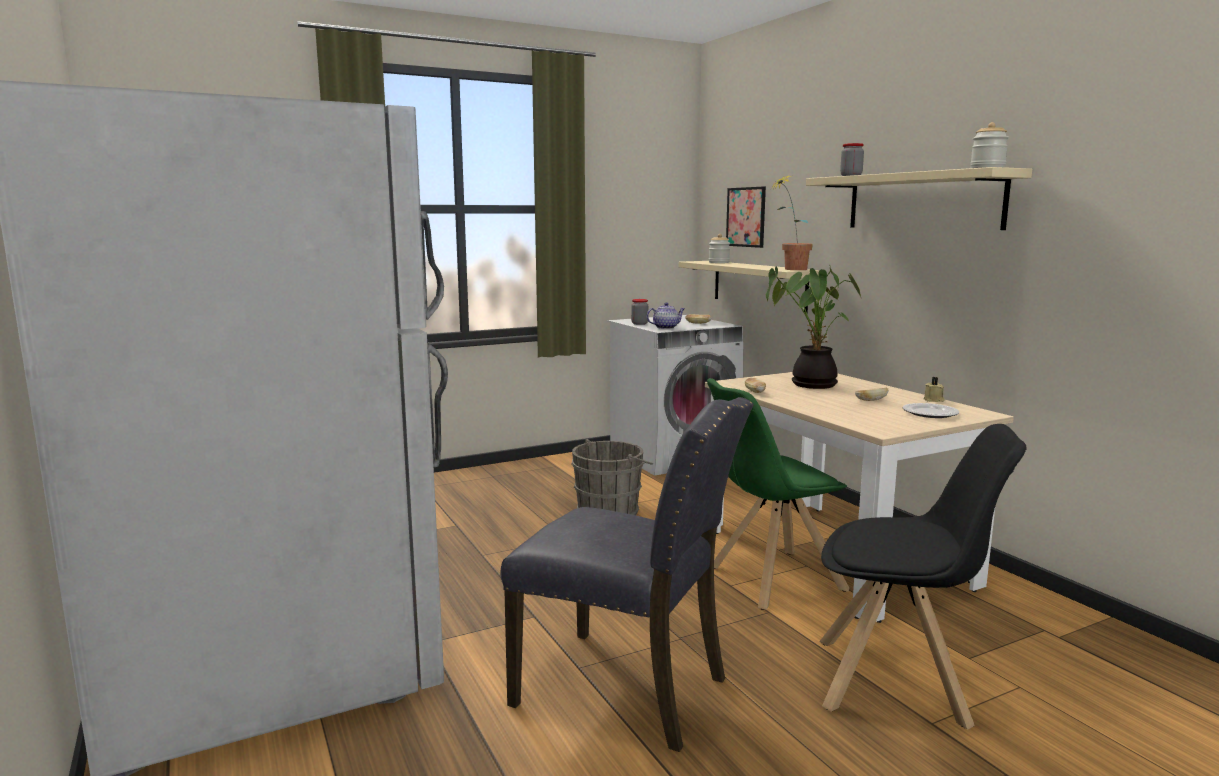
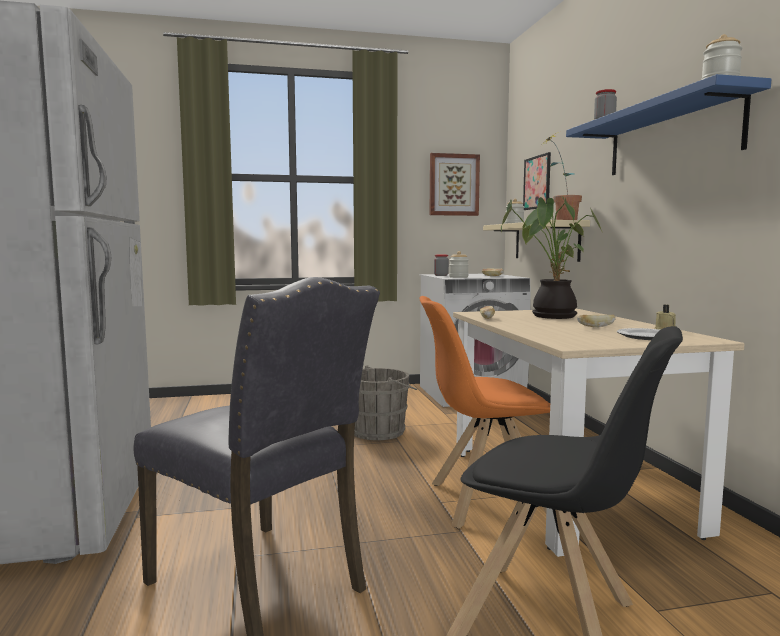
camera: 15 degrees right, 5 degrees down
(642, 213) = (453, 185): none -> picture
(666, 327) = (458, 277): teapot -> jar
(771, 579) = (484, 501): green chair -> orange chair
(922, 201) = (671, 137): beige shelf -> blue shelf

